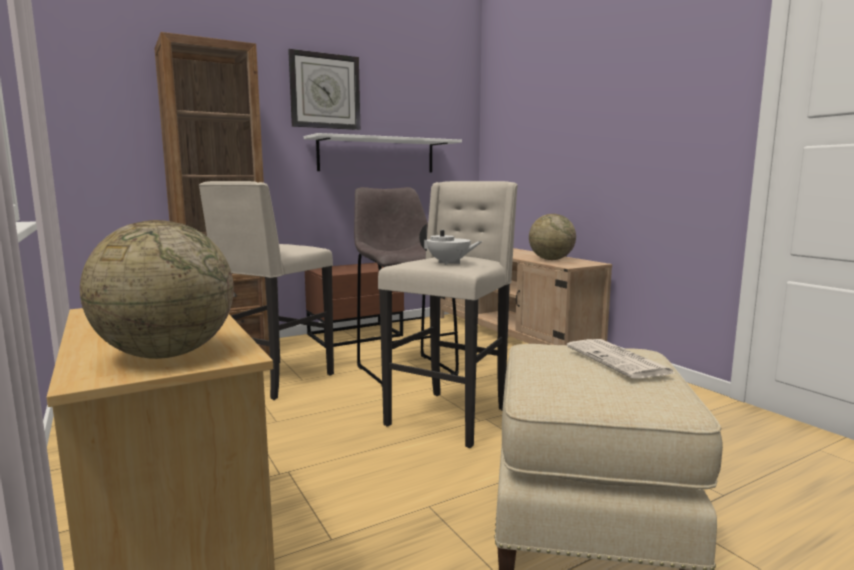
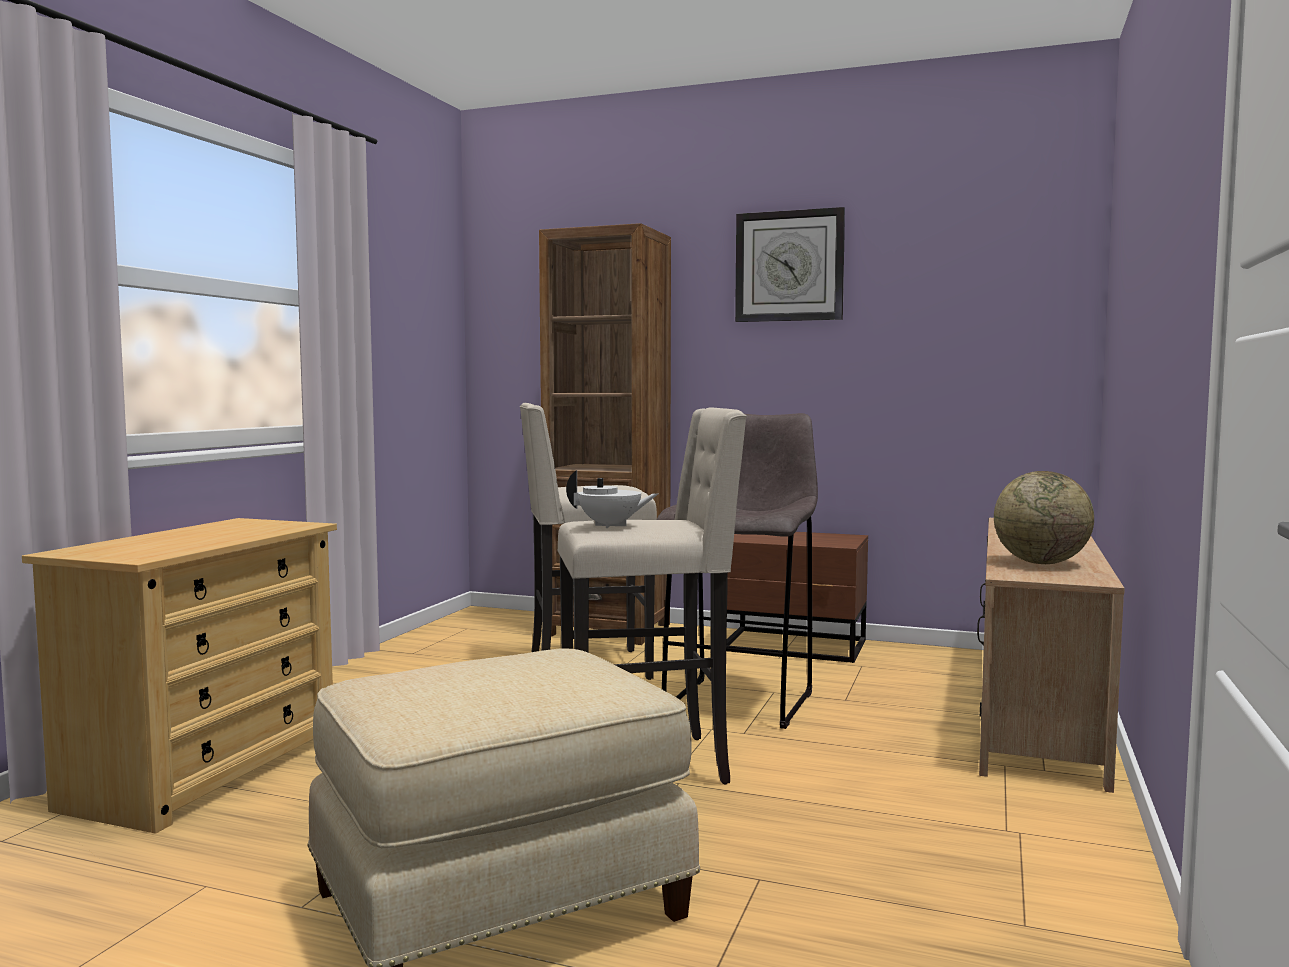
camera: 50 degrees right, 5 degrees down
(166, 354) = (128, 550): globe -> none
(377, 155) = (874, 358): white shelf -> none
(449, 263) = (610, 526): white teapot -> white teapot turned 60 degrees counterclockwise
(619, 360) = (535, 682): newspaper -> none

